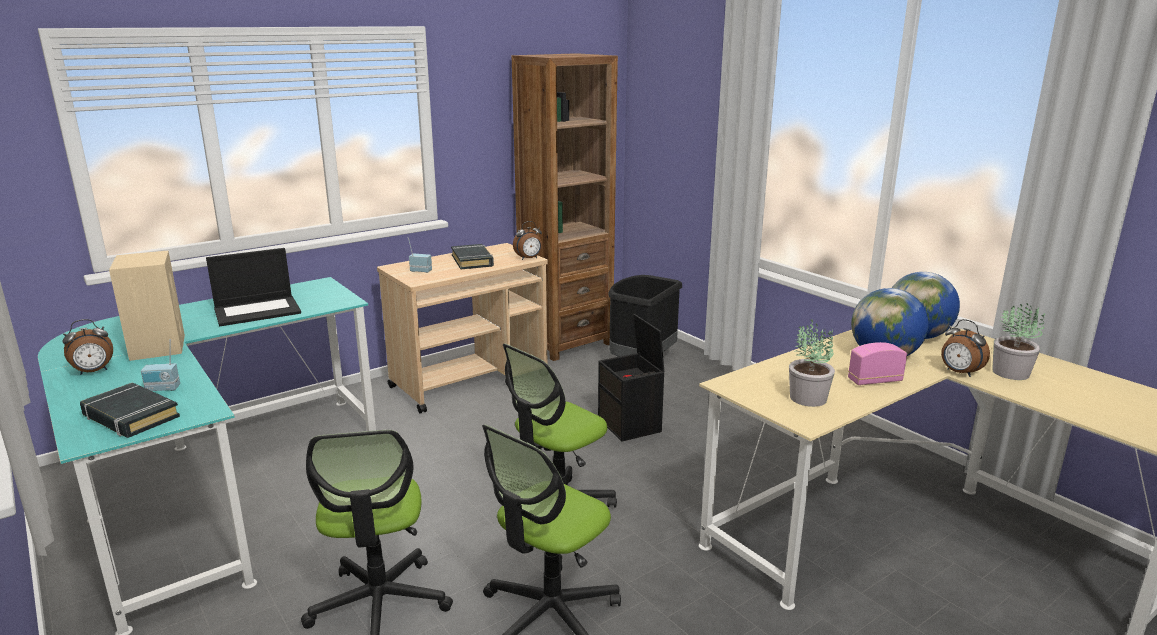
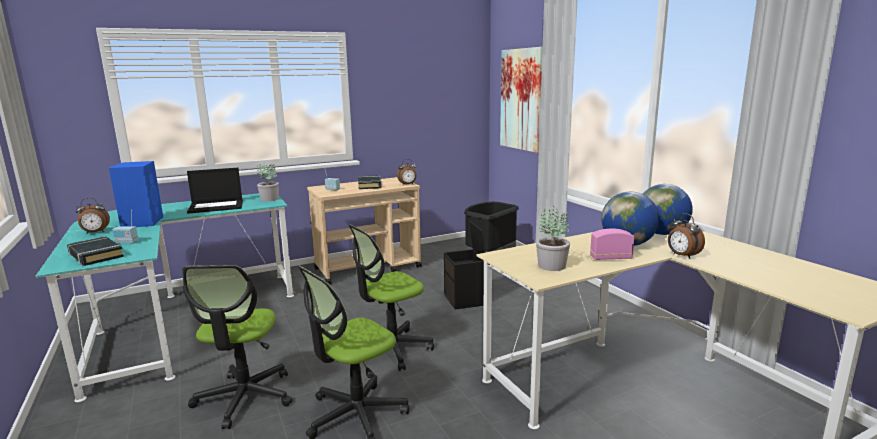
camera: 10 degrees right, 5 degrees down
(158, 347) = (143, 222): beige speaker -> blue speaker
(565, 342) = (442, 248): brown bookcase -> none
(681, 126) = (521, 99): none -> picture
(1011, 373) = (726, 258): potted plant -> potted plant (270, 199)

